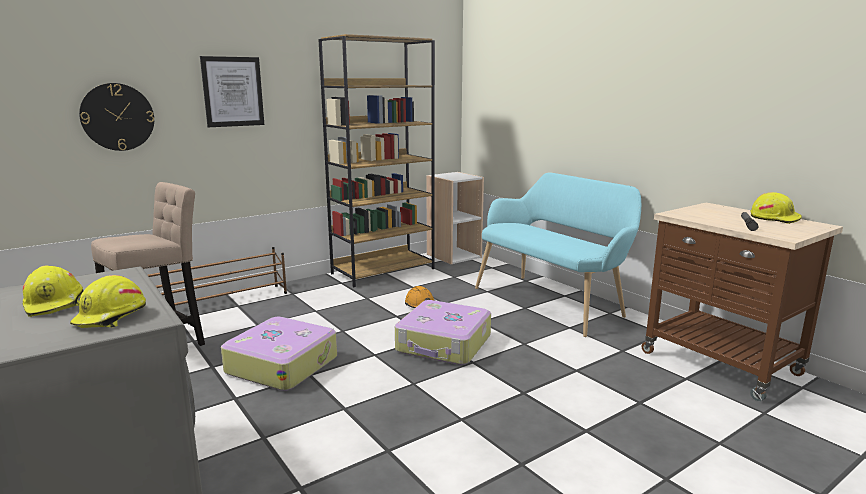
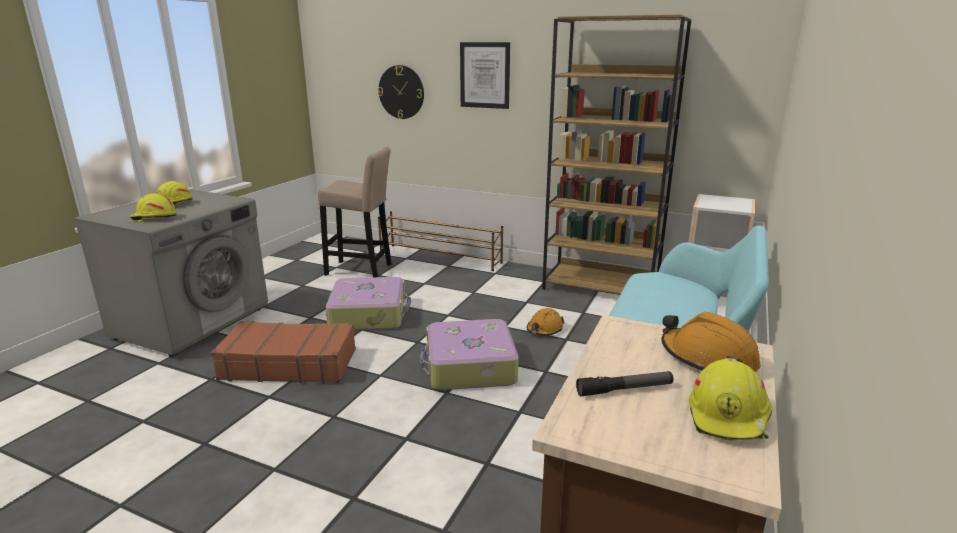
camera: 60 degrees right, 5 degrees up
(331, 428) = (289, 364): none -> brown suitcase
(718, 210) = (708, 359): none -> orange hard hat

